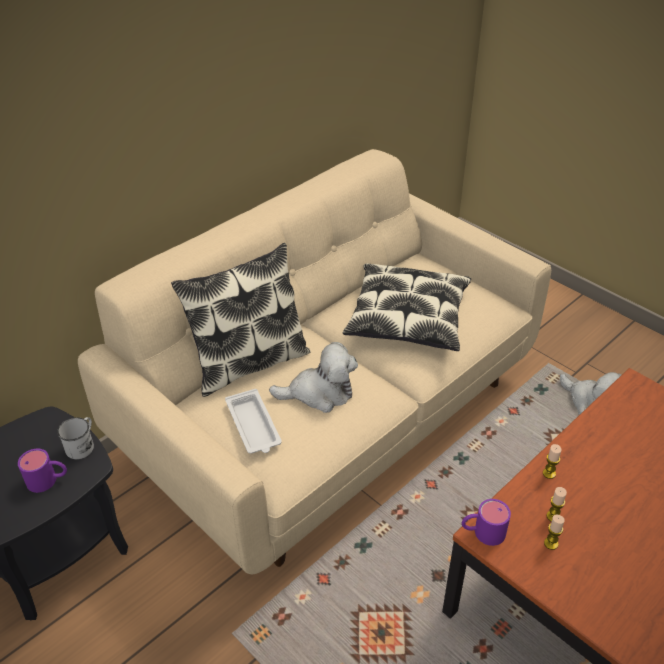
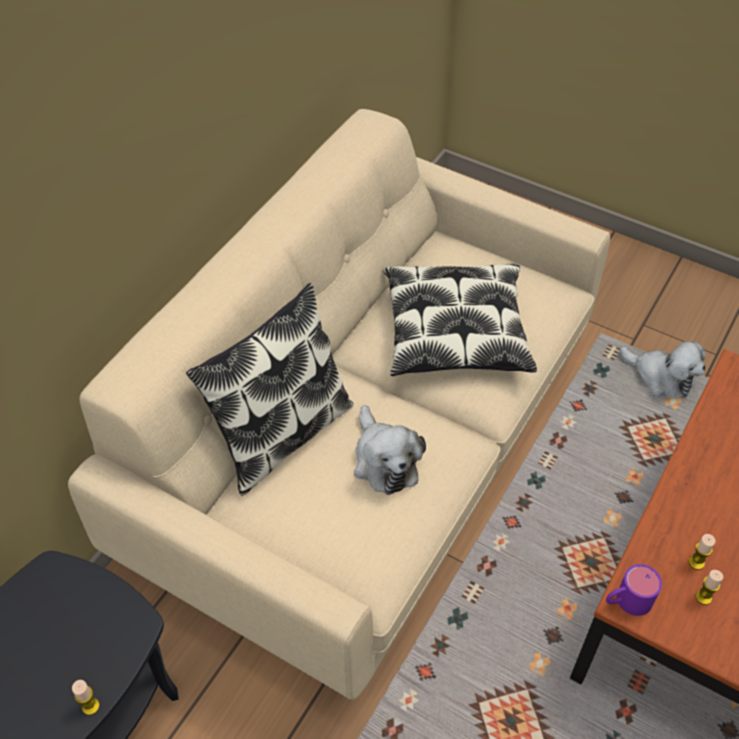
camera: 15 degrees left, 10 degrees up
(48, 480) = (88, 657): purple mug -> none
(82, 445) = (112, 598): white mug -> none
(253, 426) = (320, 524): white tray -> none
(319, 393) = (384, 460): plush toy -> plush toy turned 90 degrees clockwise
(549, 473) = (676, 508): candle -> candle (90, 706)

